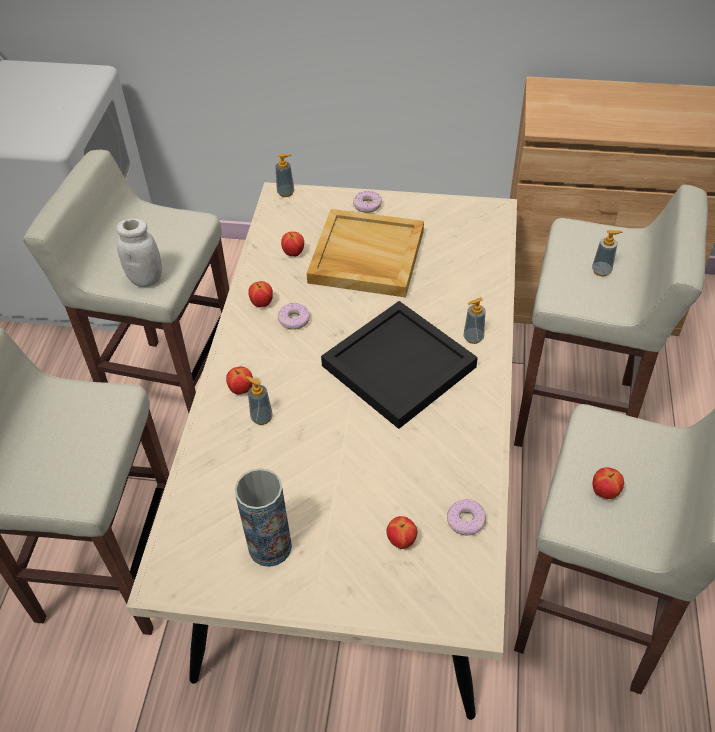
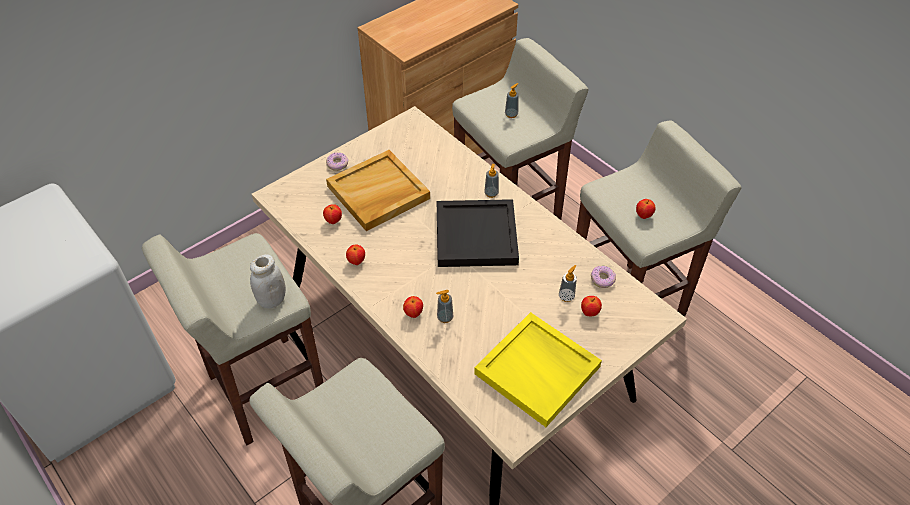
camera: 50 degrees left, 0 degrees up
(270, 547) = (538, 370): vase -> yellow tray
(286, 192) = (276, 190): soap dispenser -> soap dispenser (566, 296)
(294, 320) = (388, 256): donut -> none

